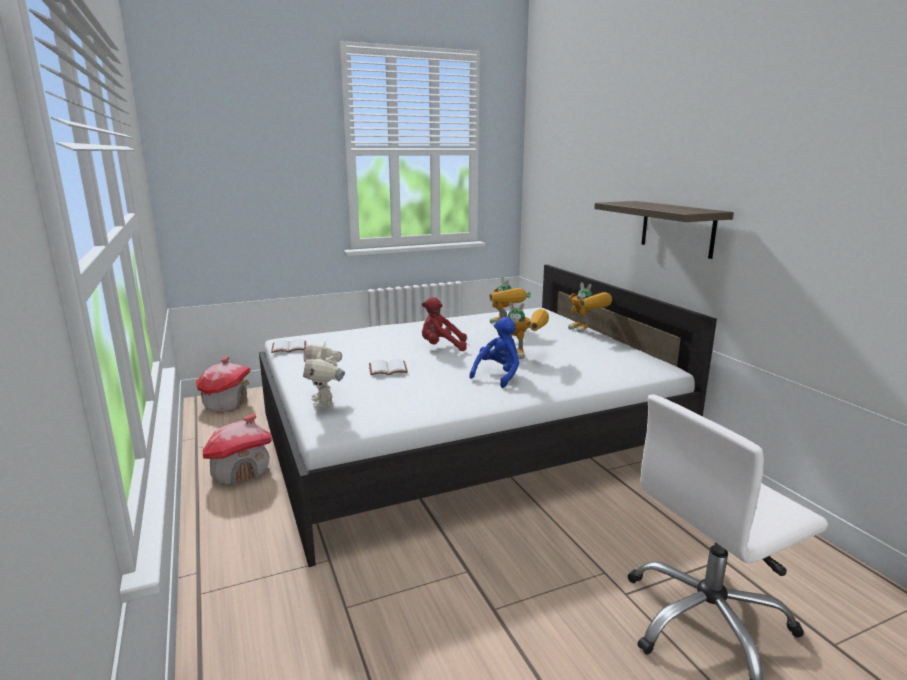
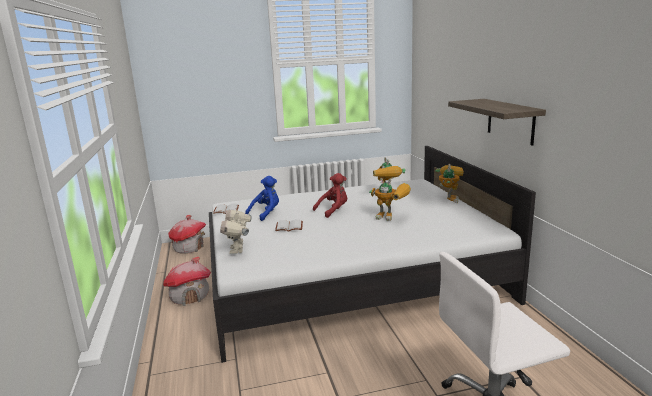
camera: 10 degrees right, 0 degrees up
(441, 347) = (333, 210): red plush toy -> red plush toy turned 135 degrees clockwise
(498, 375) = (367, 233): blue plush toy -> blue plush toy (266, 213)
(587, 331) = (450, 198): toy robot -> toy robot turned 135 degrees counterclockwise

